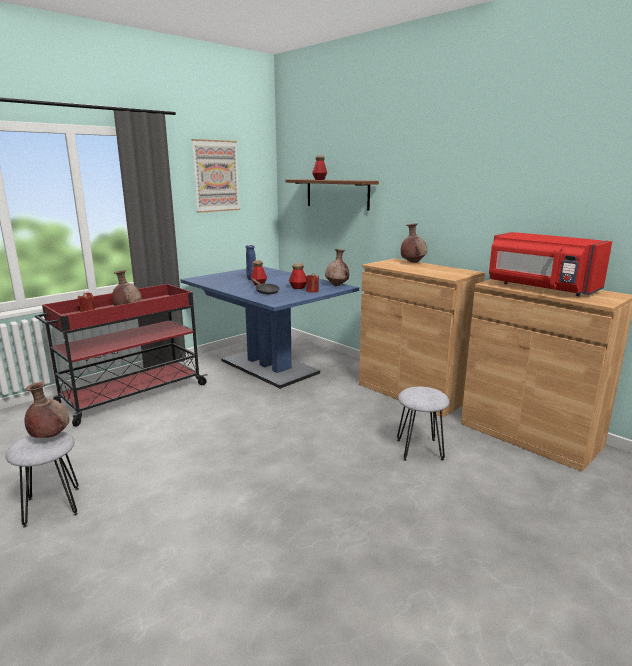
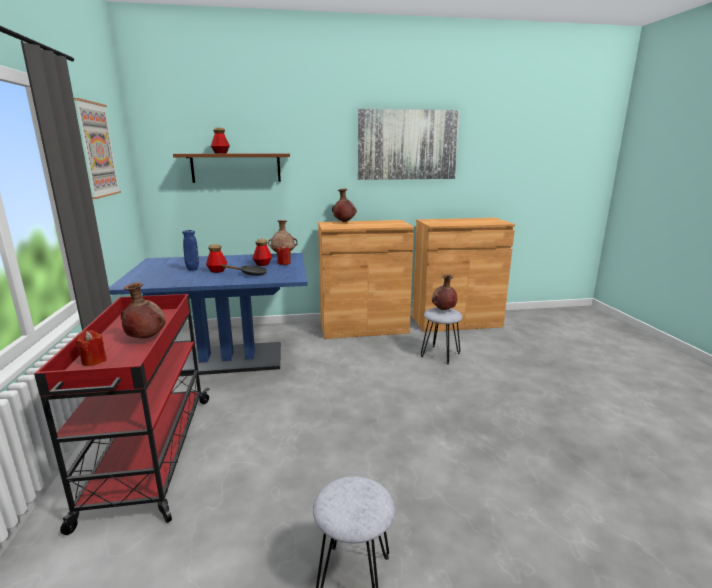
camera: 55 degrees left, 0 degrees up
(49, 437) = (347, 489): brown vase -> brown vase (443, 310)
(504, 172) = (407, 145): none -> picture
(540, 288) = (460, 222): red microwave -> none

